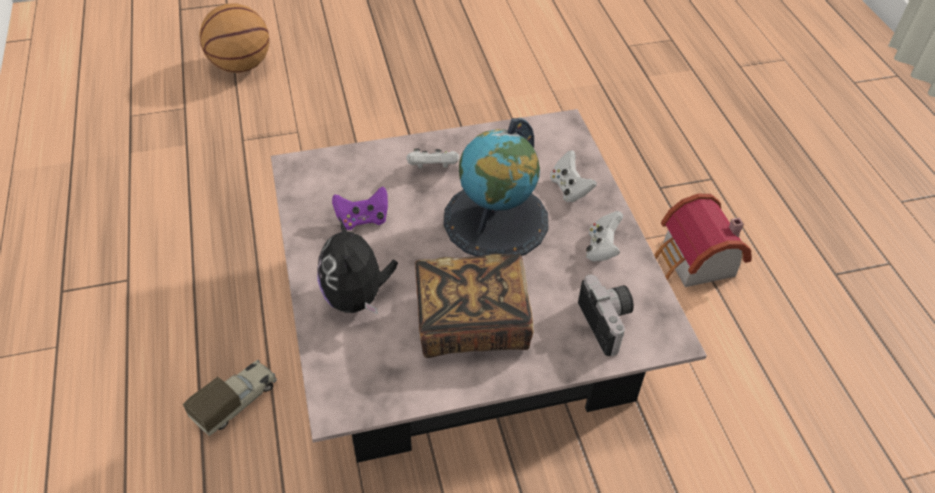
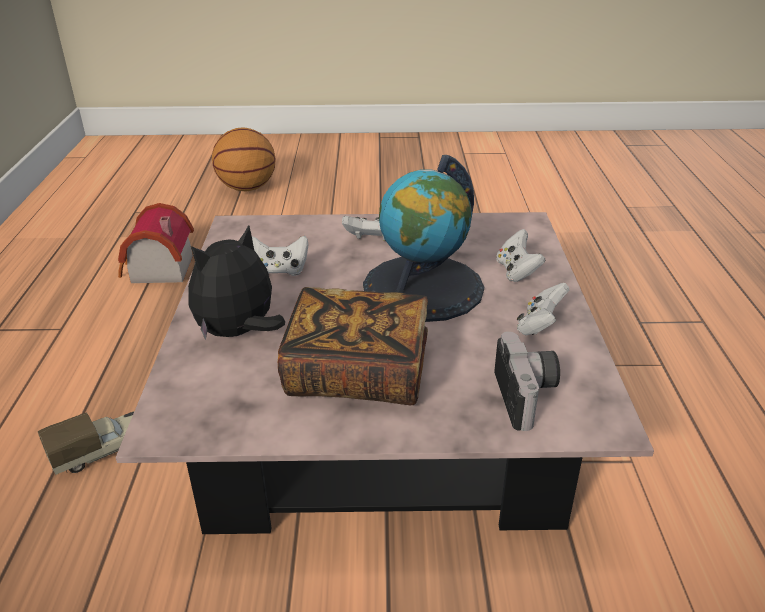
camera: 15 degrees right, 15 degrees down
(357, 298) = (239, 333): plush toy -> plush toy turned 45 degrees clockwise
(362, 219) = (279, 270): purple game controller -> white game controller
(694, 263) = (670, 397): toy house -> toy house (157, 270)

